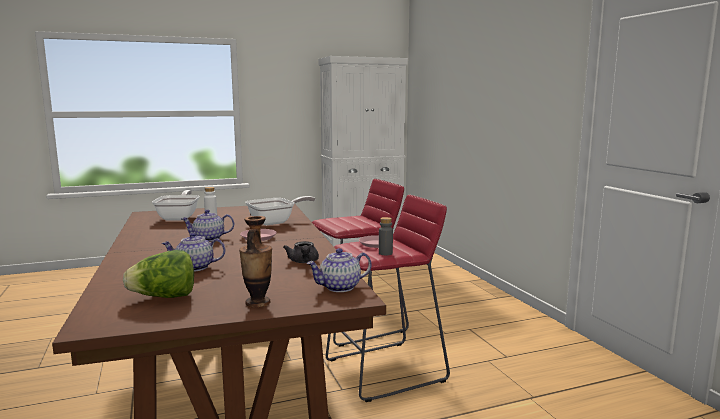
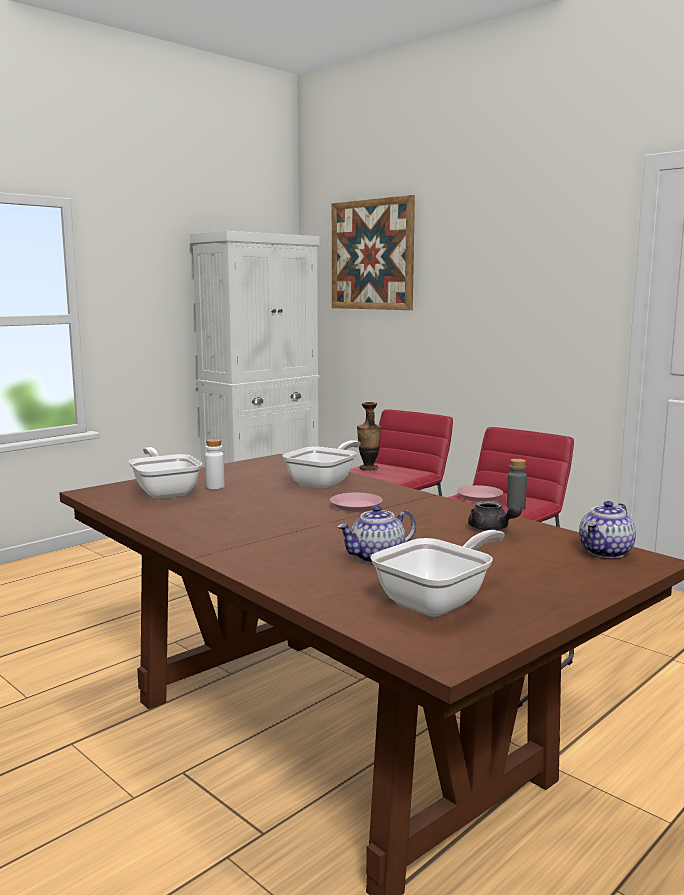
camera: 25 degrees left, 0 degrees up
(164, 297) = (439, 601): lettuce -> frying pan
(208, 239) = (292, 517): teapot -> none
(258, 303) = (566, 586): vase -> vase (368, 468)
(441, 70) = (372, 255): none -> picture

